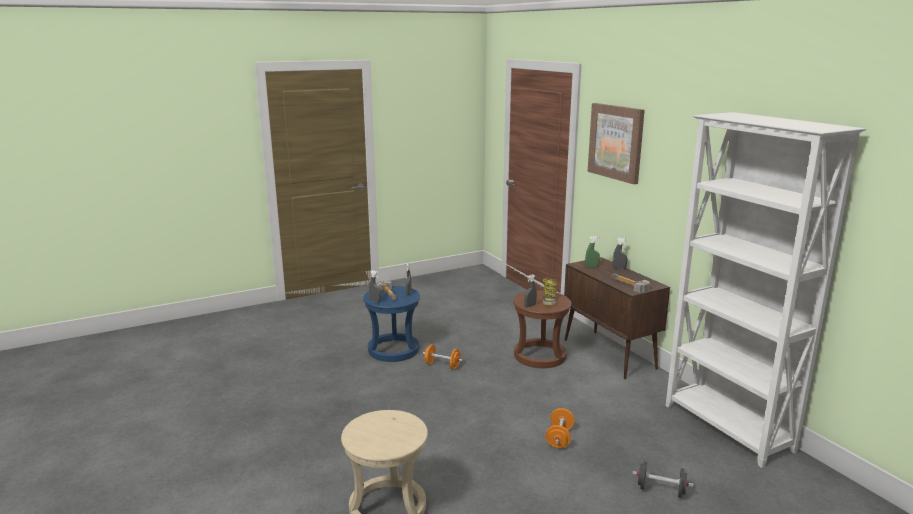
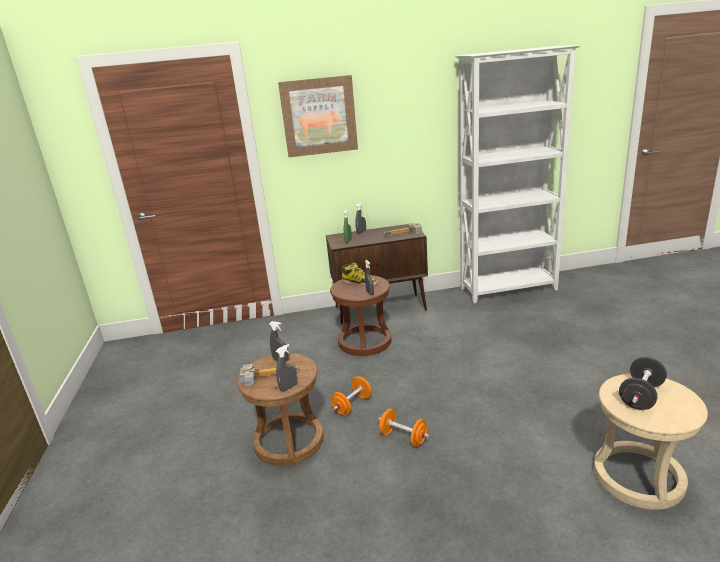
camera: 70 degrees left, 5 degrees up
(393, 350) = (288, 441): blue stool -> brown stool
(559, 438) = (515, 356): orange dumbbell -> orange dumbbell (403, 437)
(661, 490) = (587, 328): black dumbbell -> black dumbbell (640, 396)

